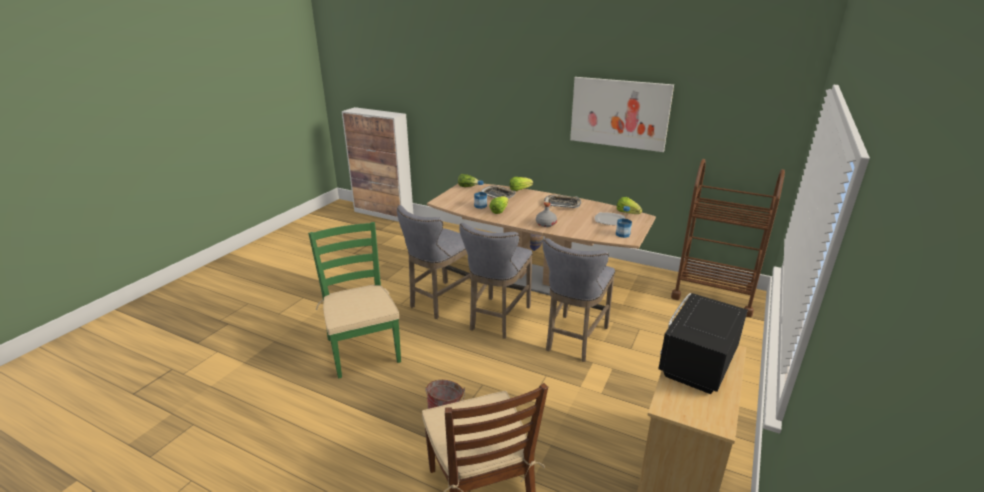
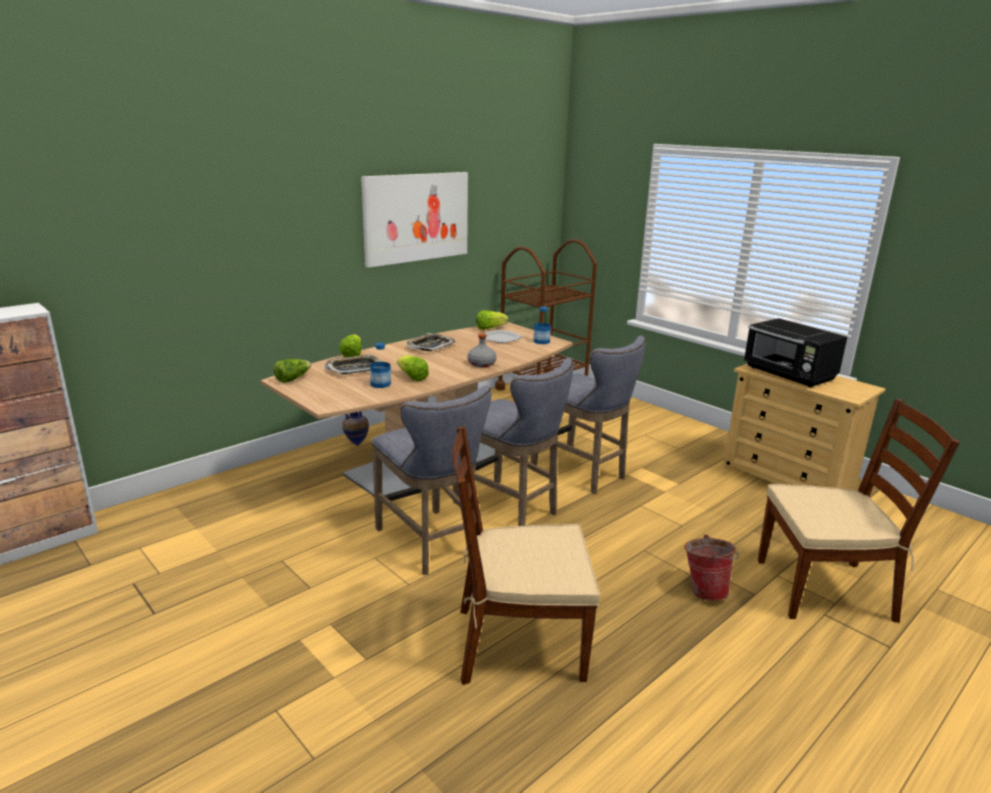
camera: 70 degrees left, 5 degrees down
(363, 349) = (518, 643): green chair -> brown chair

